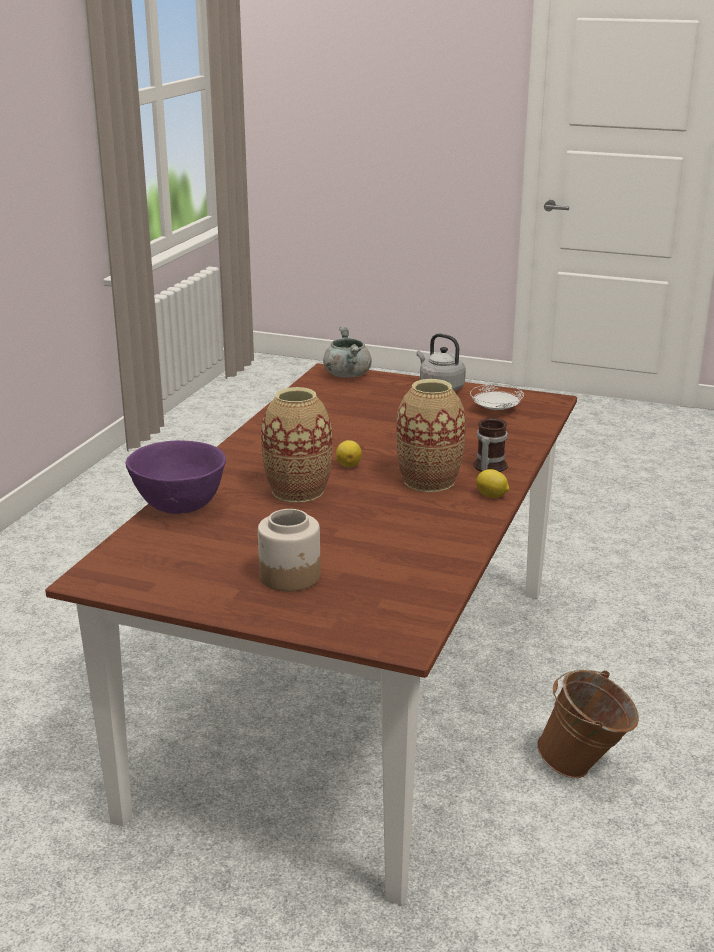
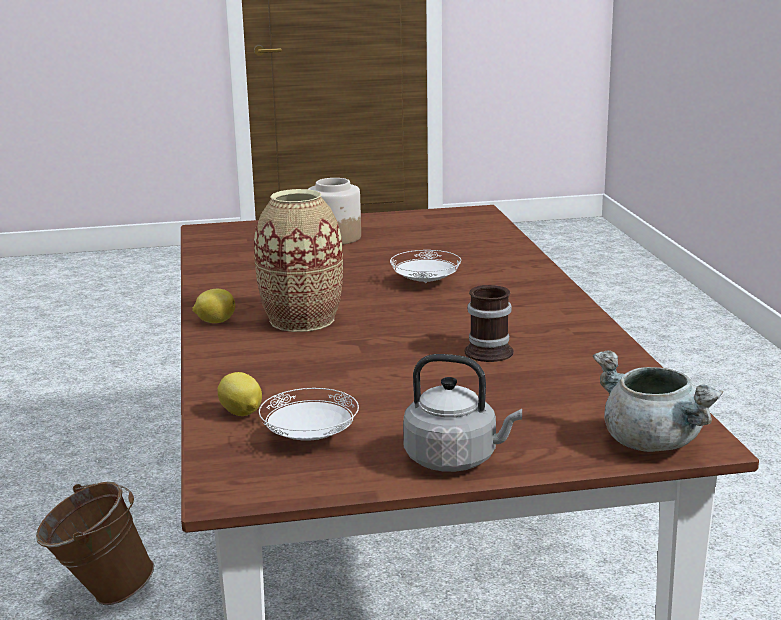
camera: 150 degrees right, 5 degrees down
(178, 506) = (509, 252): purple bowl -> none
(297, 491) = (426, 283): vase -> white plate
(349, 465) = (413, 314): lemon -> lemon (241, 413)
(487, 467) = (246, 349): mug -> mug (489, 350)

